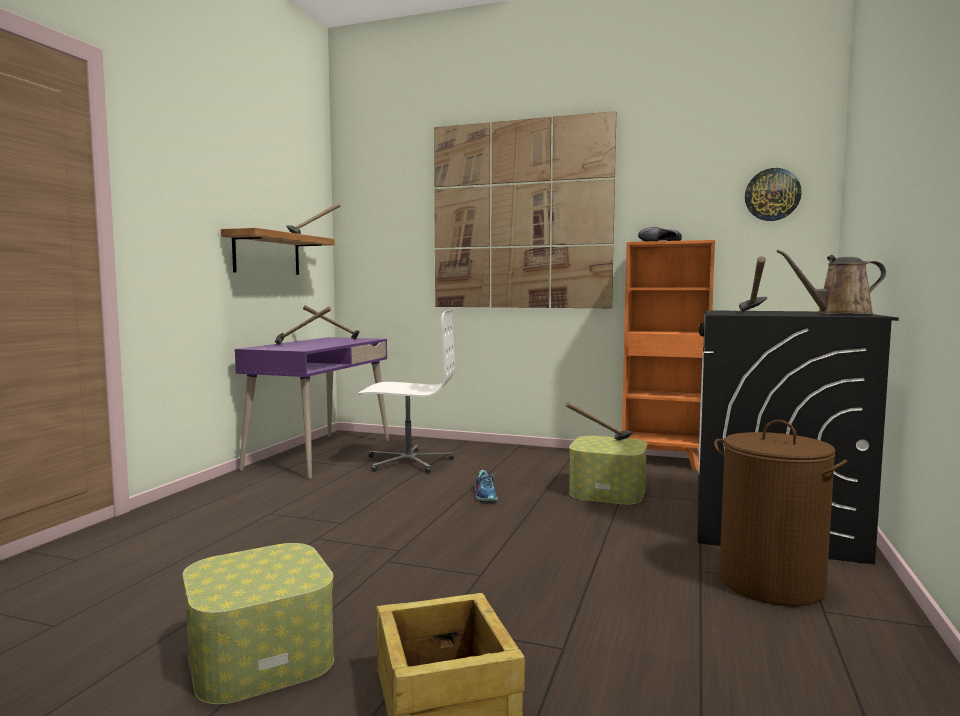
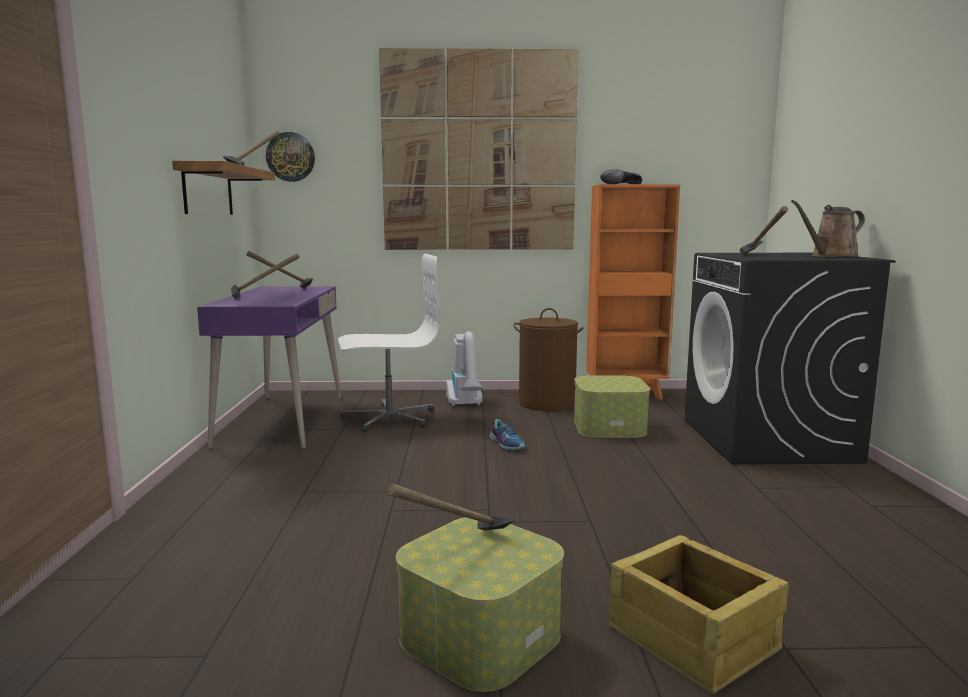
camera: 20 degrees left, 5 degrees up
(489, 458) = (466, 406): none -> vacuum cleaner
(600, 444) = (603, 383): hammer -> hammer (456, 550)
(769, 583) = (815, 489): brown laundry basket -> brown laundry basket (546, 403)
(772, 194) = (718, 142): wall clock -> wall clock (290, 157)

